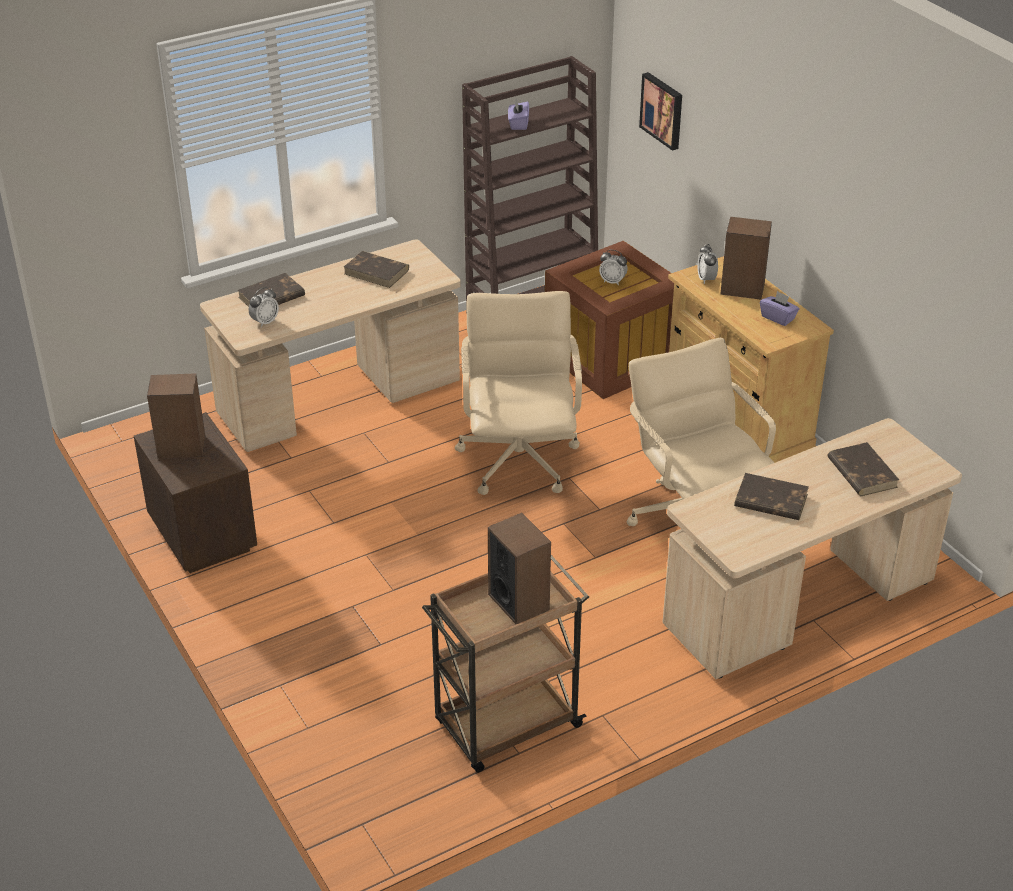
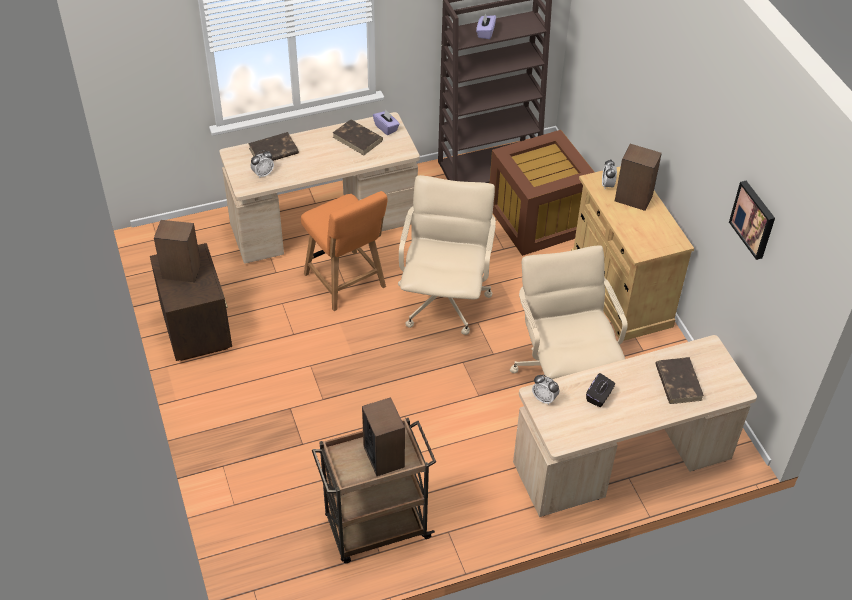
camera: 10 degrees right, 10 degrees up
(387, 457) = (346, 283): none -> orange chair
(612, 281) = (542, 166): alarm clock -> alarm clock (544, 398)
(663, 110) = (602, 36): picture -> picture (754, 219)
(770, 501) = (599, 396): brown book -> black tissue box
(778, 318) = (653, 230): purple tissue box -> purple tissue box (386, 128)

